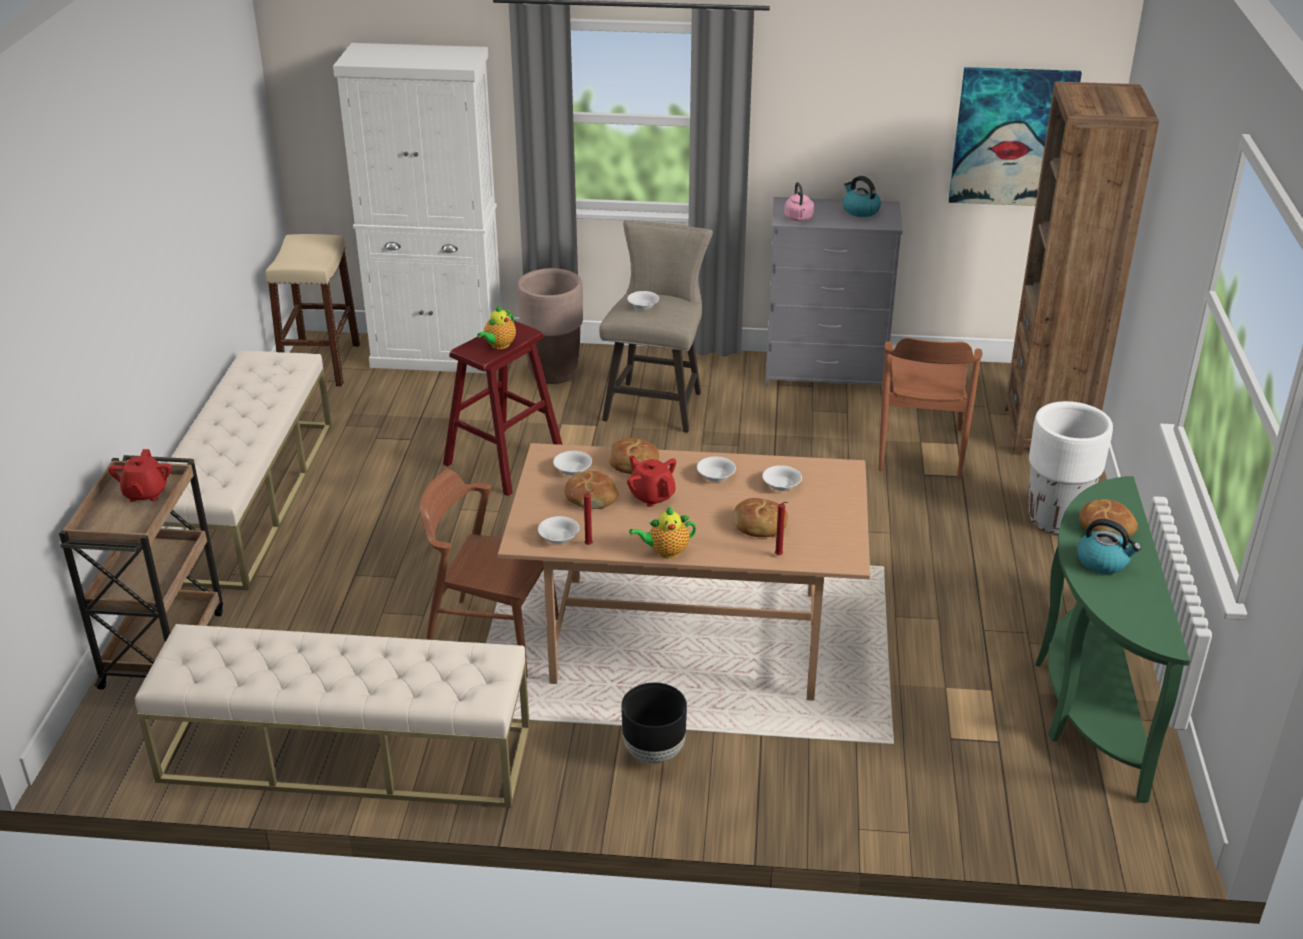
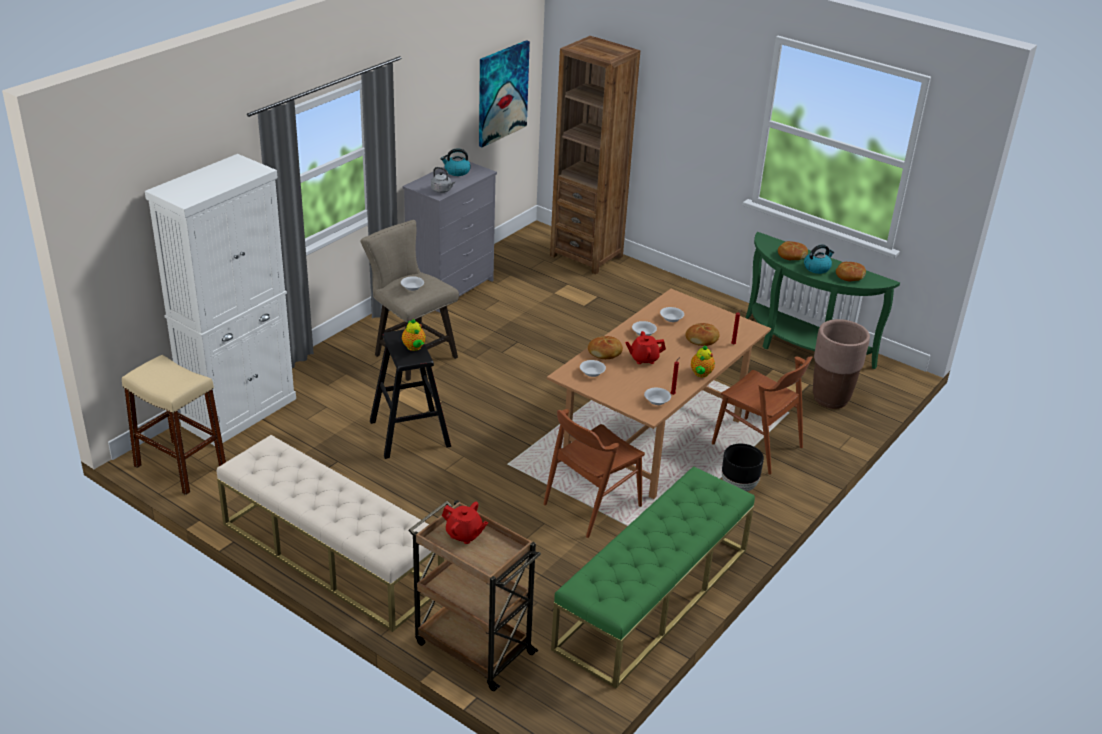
camera: 60 degrees left, 0 degrees up
(345, 755) = (653, 598): beige bench -> green bench
(504, 461) = (409, 433): red stool -> black stool
(553, 373) = (327, 376): brown planter -> brown planter (830, 399)
(591, 497) = (626, 377): bread -> bread (849, 276)
(799, 218) = (442, 190): pink kettle -> grey kettle
(920, 449) = (560, 296): brown chair -> brown chair (757, 446)
(1056, 520) = (662, 290): white planter -> none

